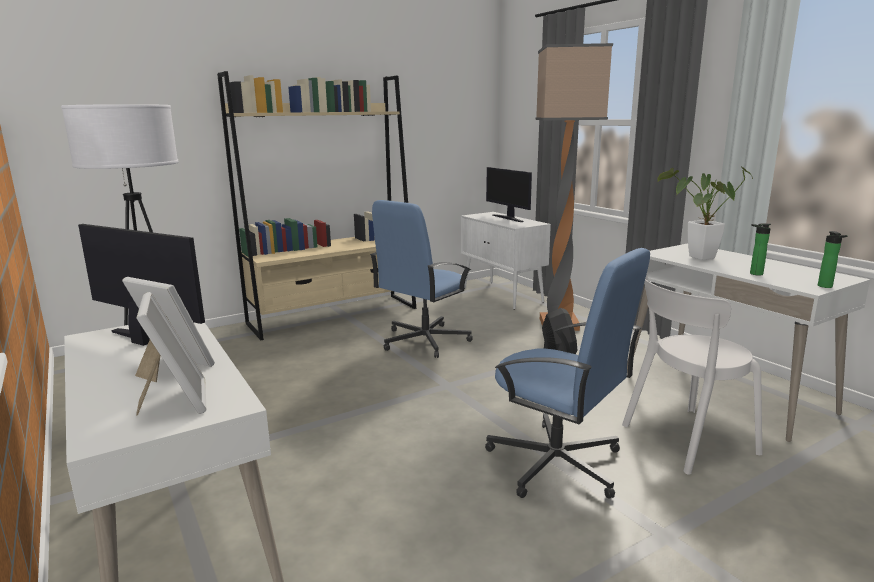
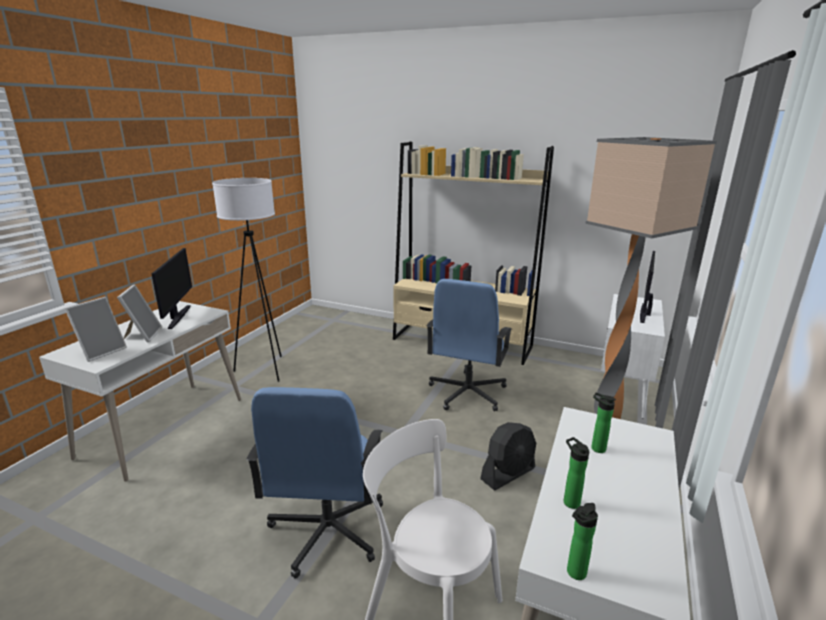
camera: 55 degrees right, 5 degrees up
(423, 341) = (467, 393): blue office chair -> blue office chair turned 75 degrees counterclockwise
(697, 258) = (596, 448): potted plant -> bottle

